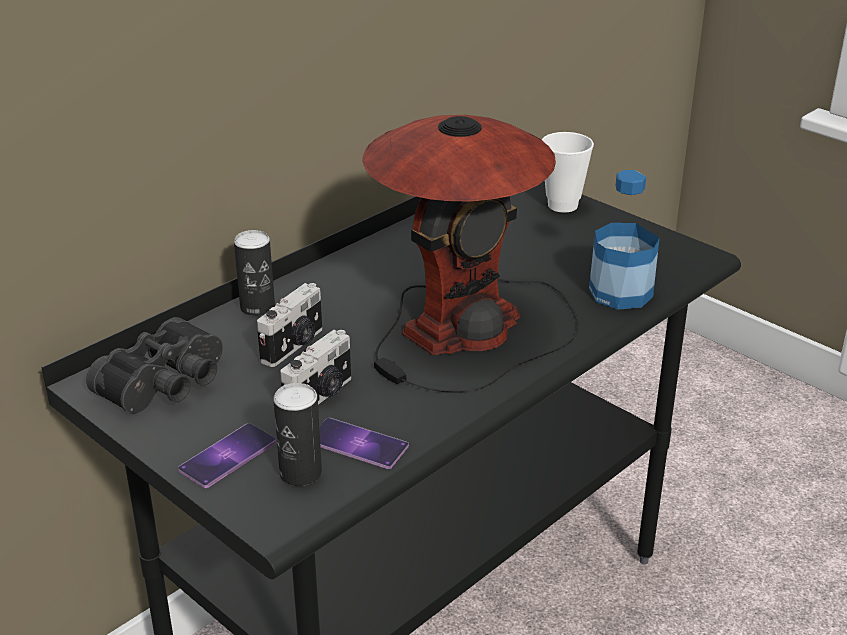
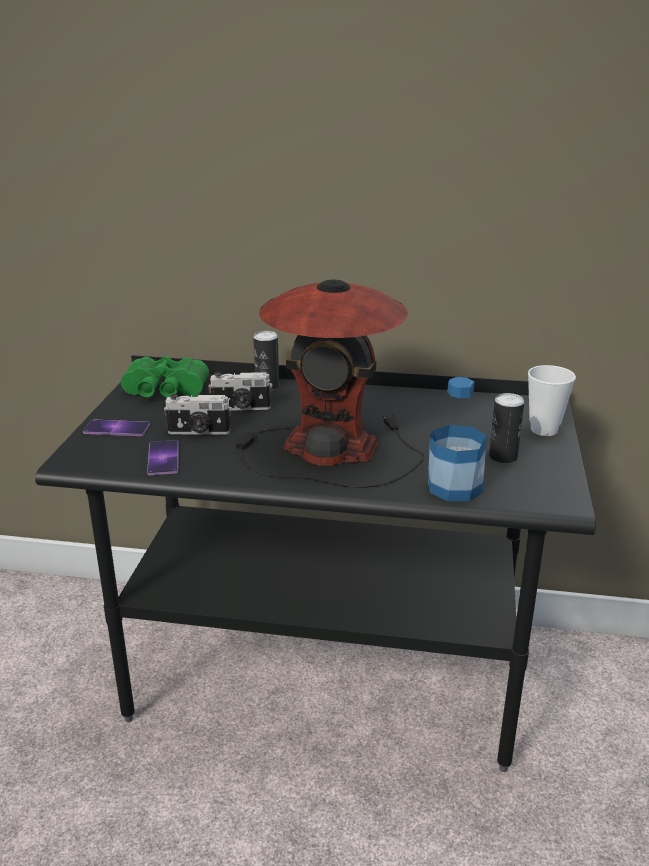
camera: 55 degrees right, 5 degrees down
(167, 385) = (164, 392): black binoculars -> green binoculars
(300, 473) = (119, 452): can -> can (503, 457)

